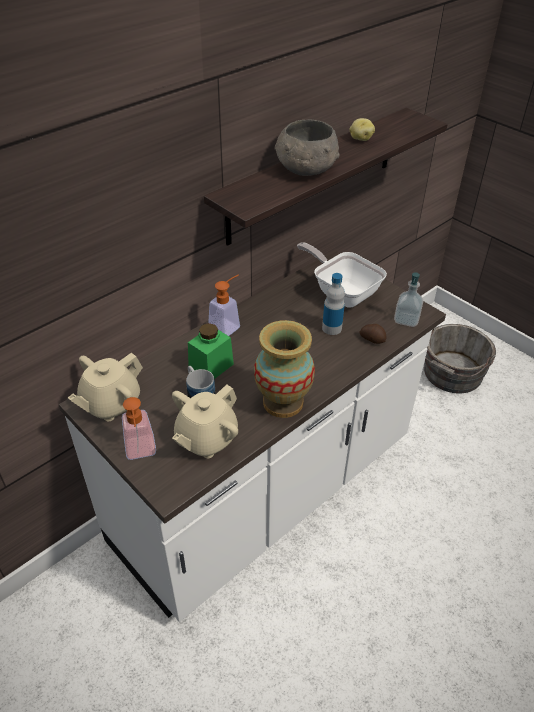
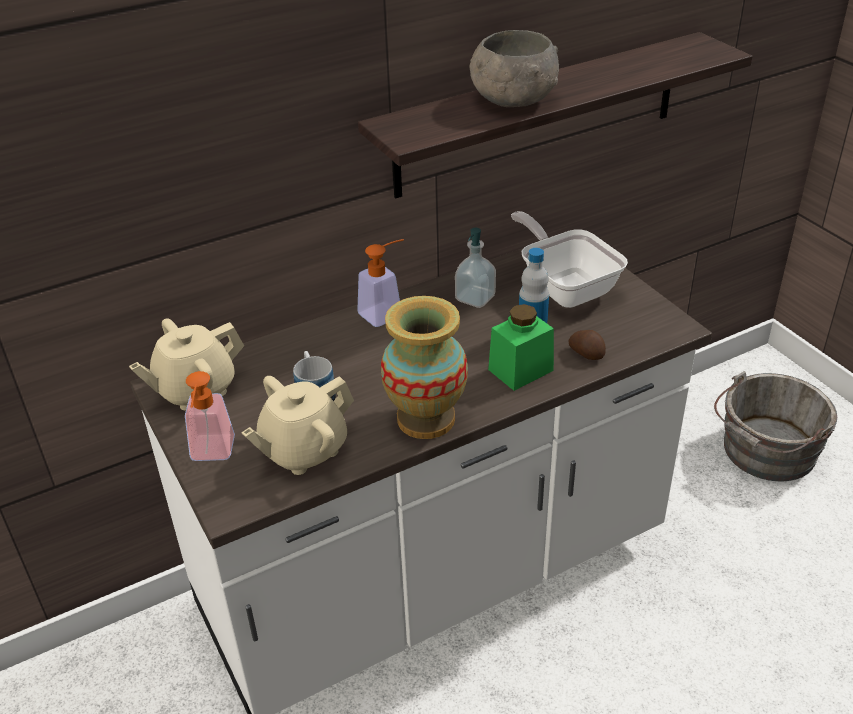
camera: 15 degrees right, 5 degrees down
(211, 367) = (344, 361): green jar -> green jar (520, 370)
(360, 139) = (611, 67): potato -> none
(406, 319) = (648, 333): soap dispenser -> soap dispenser (475, 298)

